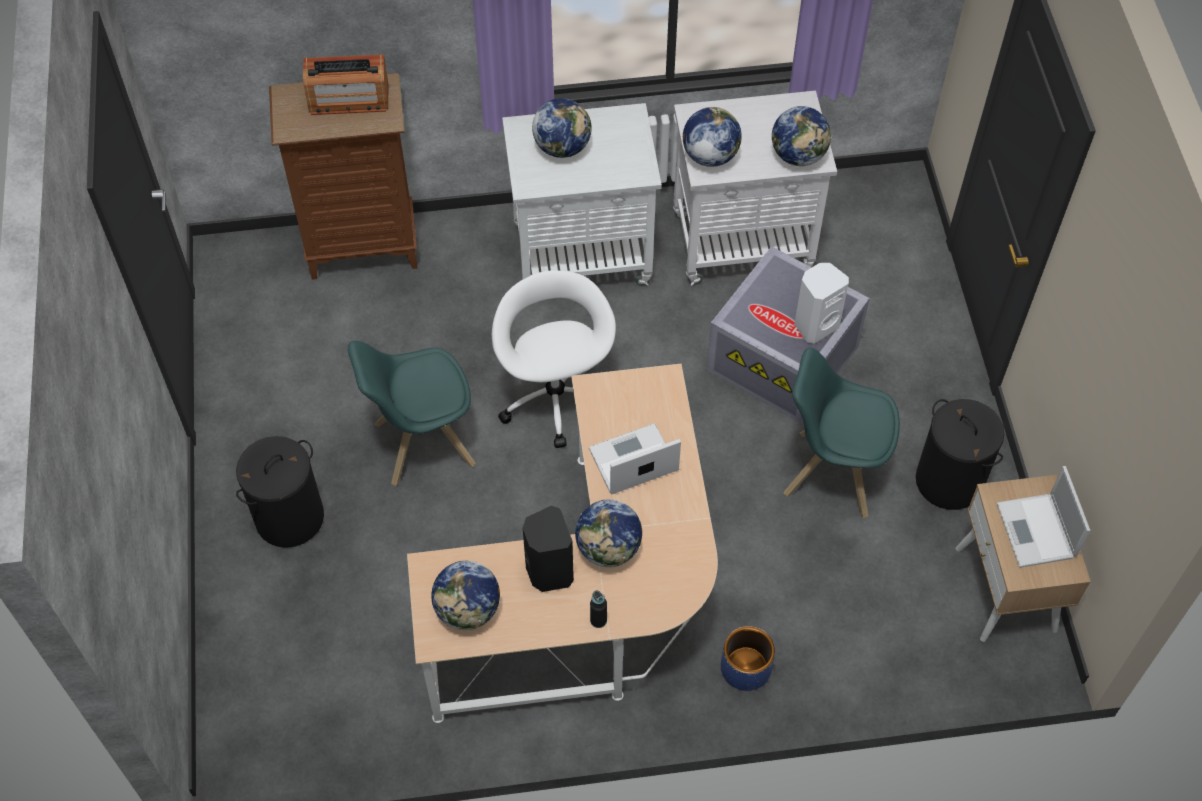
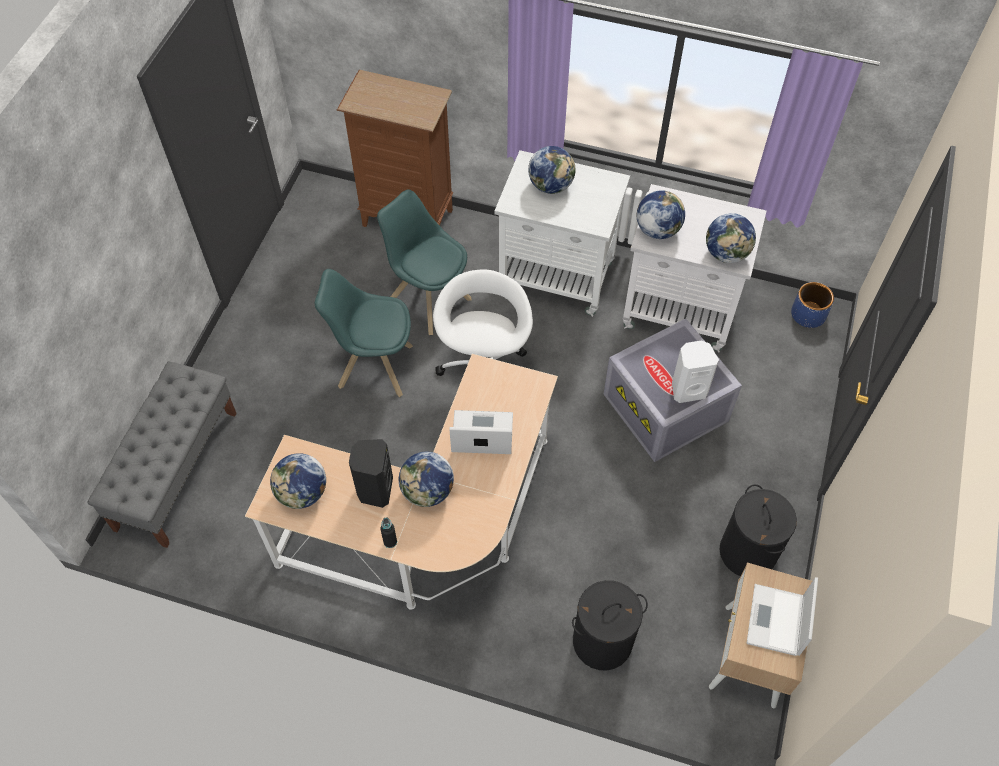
camera: 25 degrees right, 0 degrees up
(249, 662) = (177, 469): none -> grey bench
(289, 518) = (258, 382): black laundry basket -> black laundry basket (602, 641)
(348, 99) = (406, 96): radio -> none
(745, 668) = (515, 627): blue planter -> blue planter (808, 314)
(832, 472) = (658, 508): turquoise chair -> turquoise chair (428, 300)

